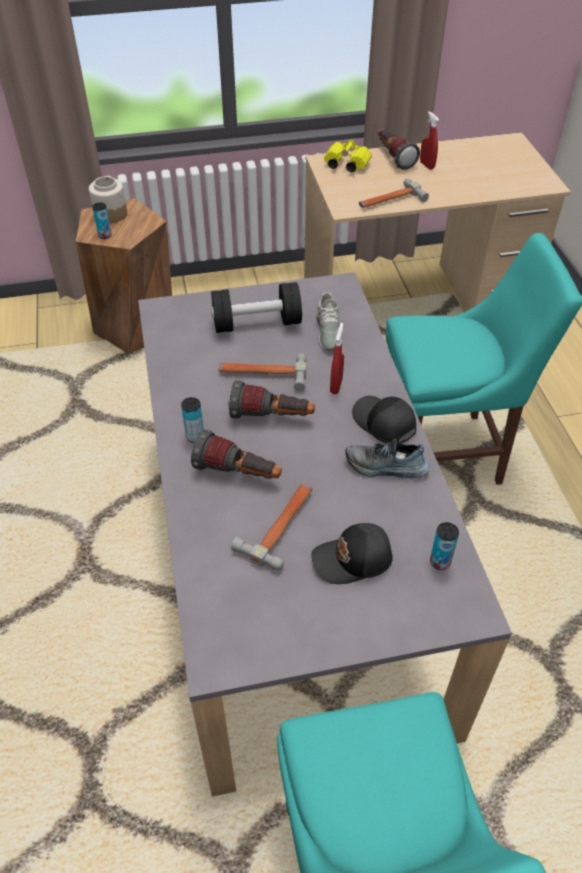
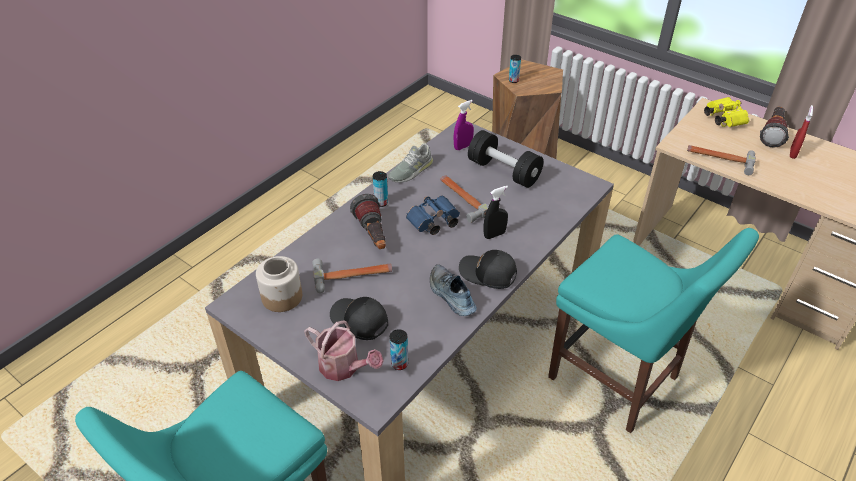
camera: 50 degrees right, 5 degrees down
(111, 214) = (534, 70): jar -> jar (282, 297)
(185, 325) = (463, 147): none -> purple spray bottle
(271, 417) = (433, 223): flashlight -> blue binoculars
(328, 331) = (539, 204): grey shoe -> grey shoe (411, 171)
(336, 385) = (494, 235): red spray bottle -> black spray bottle
(383, 423) = (488, 274): black cap -> black cap turned 75 degrees counterclockwise
(406, 611) = (344, 367): none -> watering can

